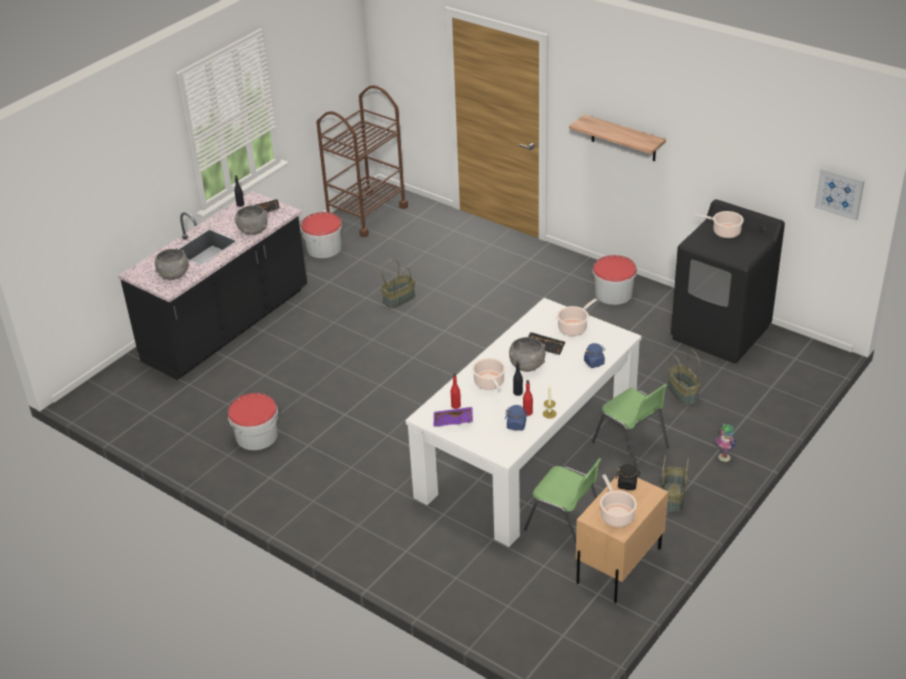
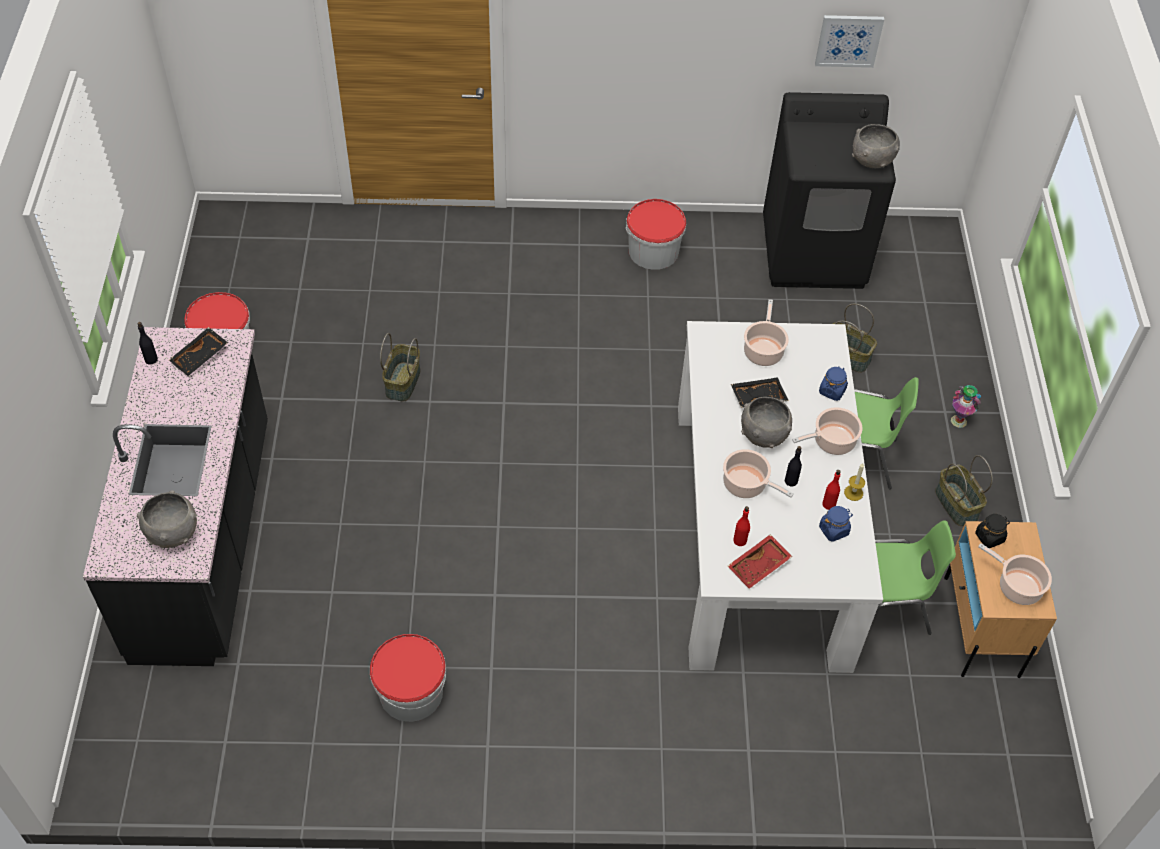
camera: 40 degrees left, 15 degrees up
(253, 230) = (217, 397): grey bowl -> grey bowl (871, 160)
(366, 214) = (232, 264): brown cart -> none
(453, 421) = (759, 566): purple tray -> red tray
(623, 138) = (635, 48): shelf -> none
(724, 232) = (824, 135): cooking pot -> cooking pot (831, 441)
(839, 193) = (963, 41): picture -> picture (848, 40)

